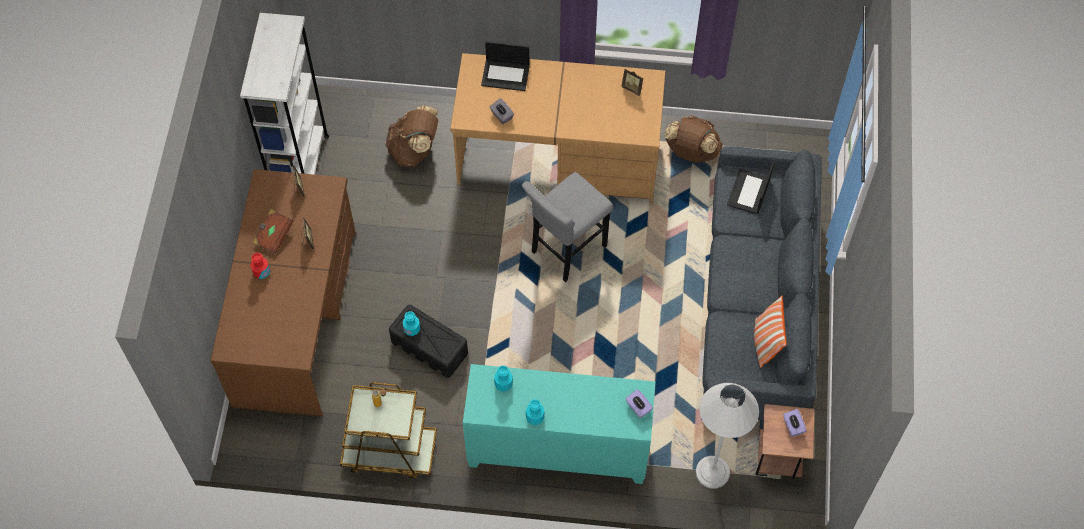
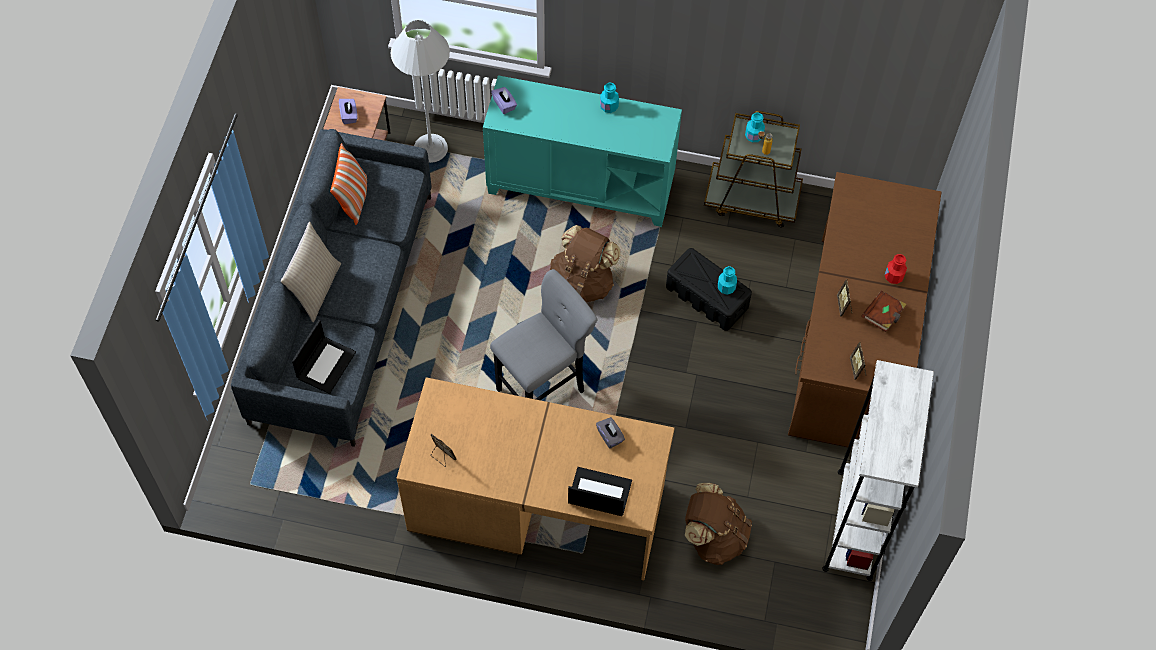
camera: 175 degrees left, 0 degrees up
(503, 384) = (637, 139): turquoise bottle -> turquoise bottle (754, 136)
(691, 152) = (372, 497): brown backpack -> brown backpack (583, 282)
(776, 256) = (315, 289): none -> beige pillow

